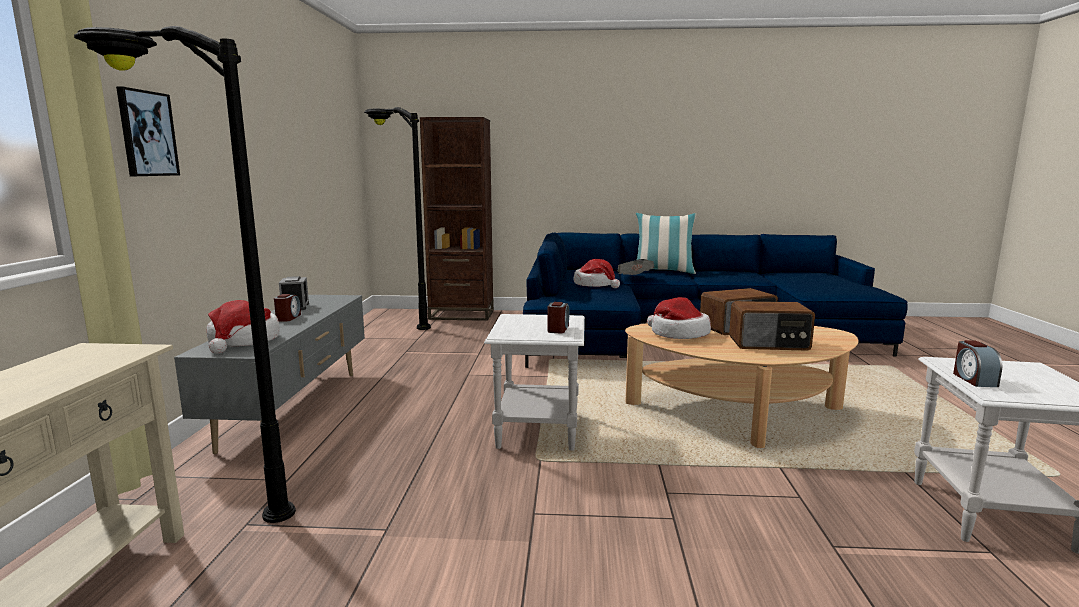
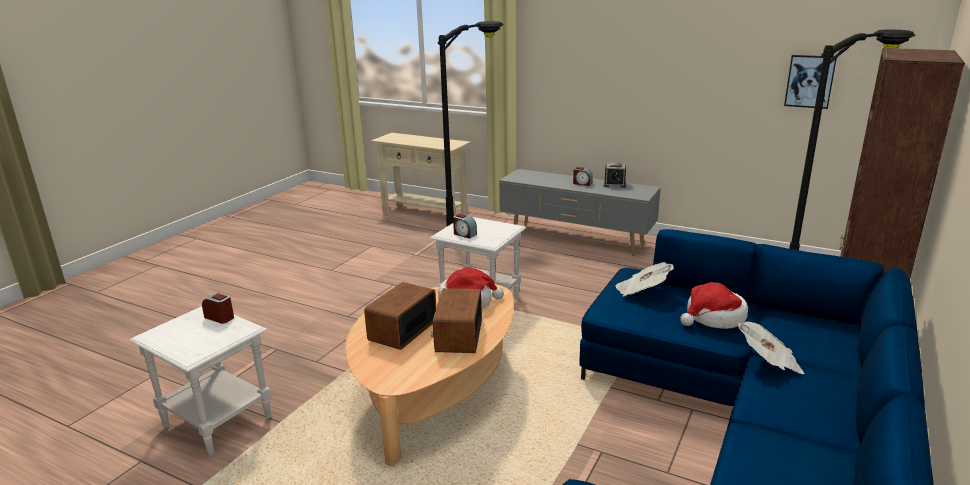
camera: 115 degrees right, 10 degrees up
(147, 134) = (555, 59): picture -> picture (810, 81)
(243, 341) = (533, 177): hat -> none
(578, 297) = (641, 292): none -> newspaper
(663, 271) = (846, 415): pillow -> none

